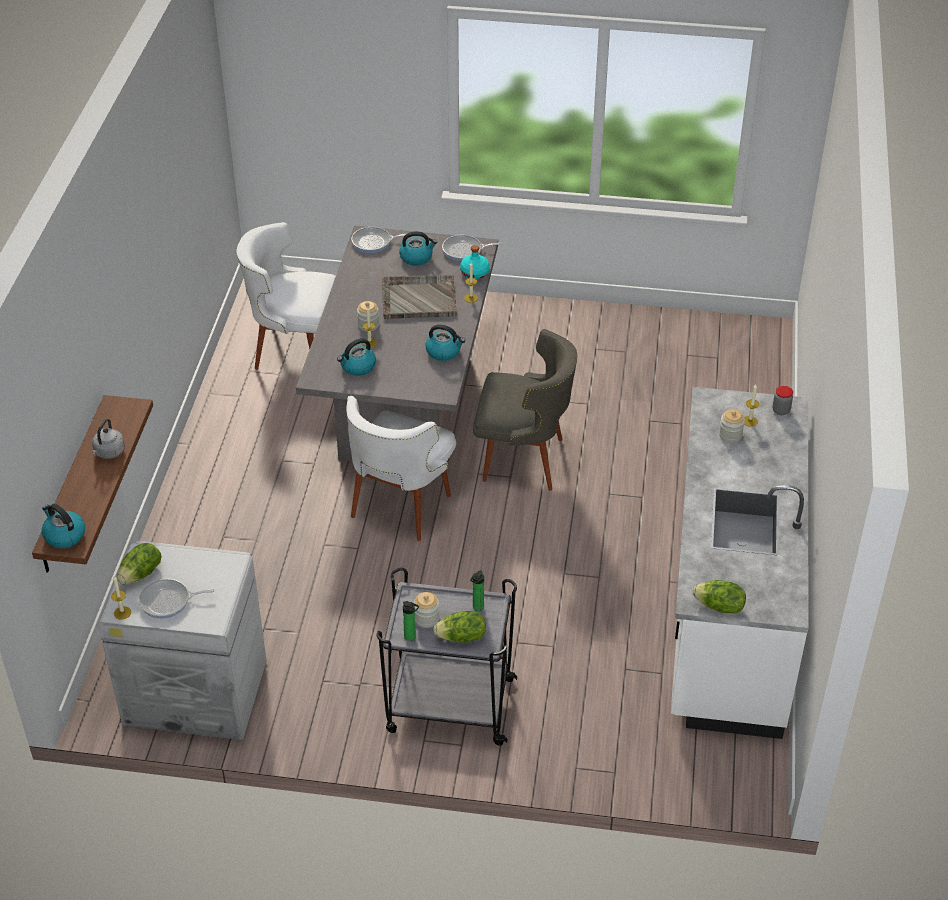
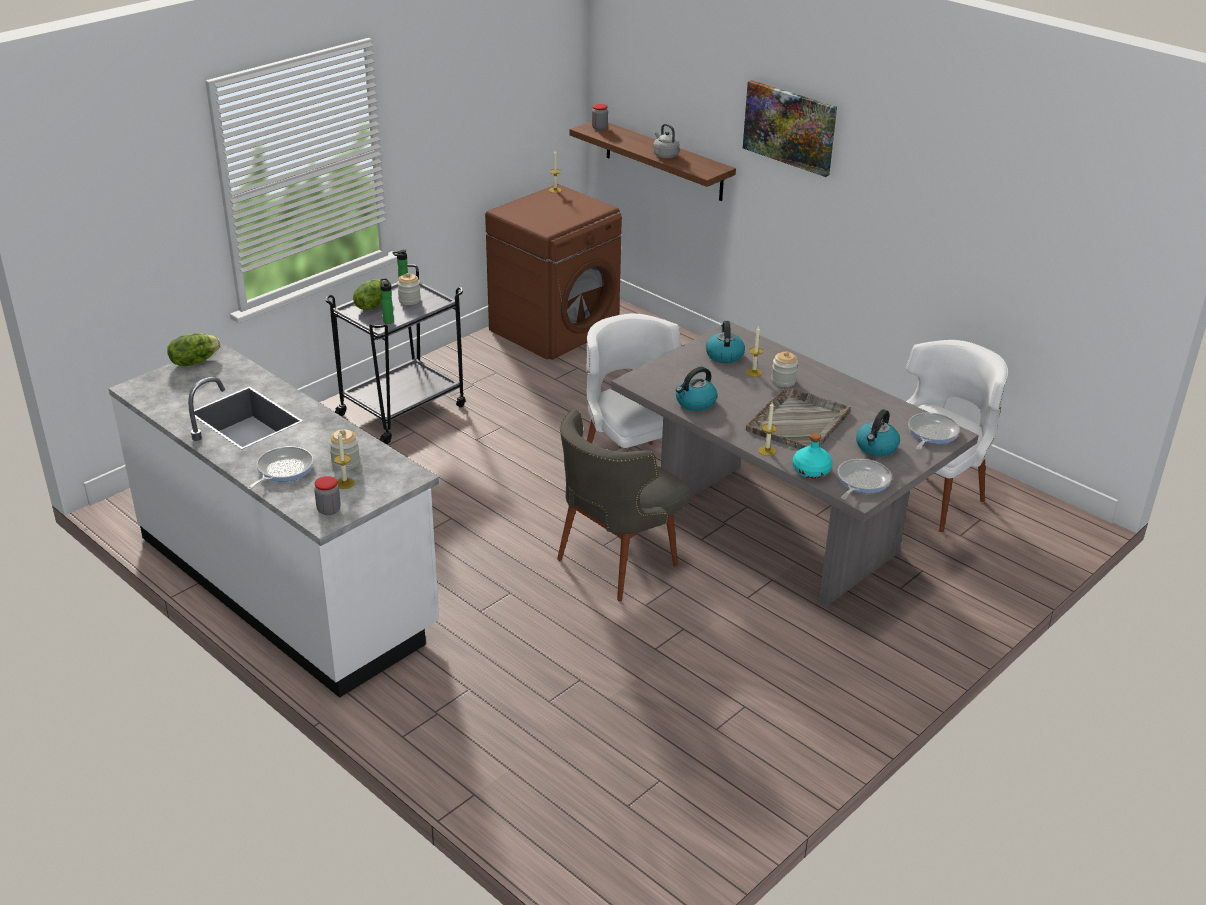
camera: 125 degrees right, 10 degrees down
(64, 535) = (599, 128): kettle -> jar
(114, 299) = (790, 127): none -> picture
(141, 573) = (582, 203): lettuce -> none
(168, 601) = (543, 204): frying pan -> frying pan (282, 470)
(195, 687) = (557, 328): white washing machine -> brown washing machine

